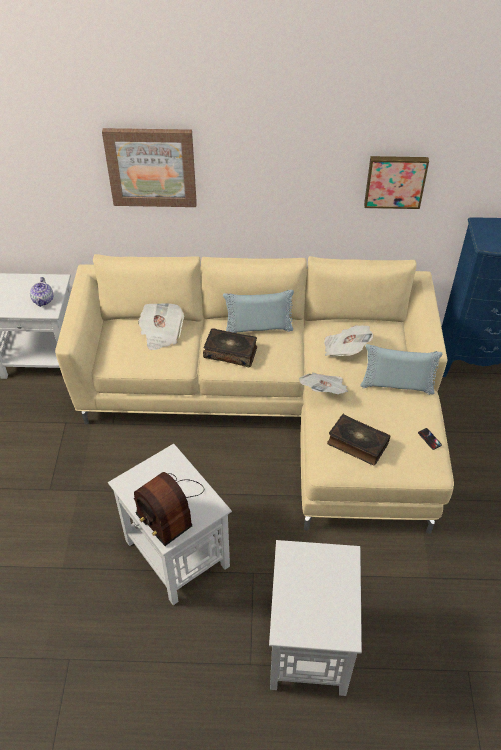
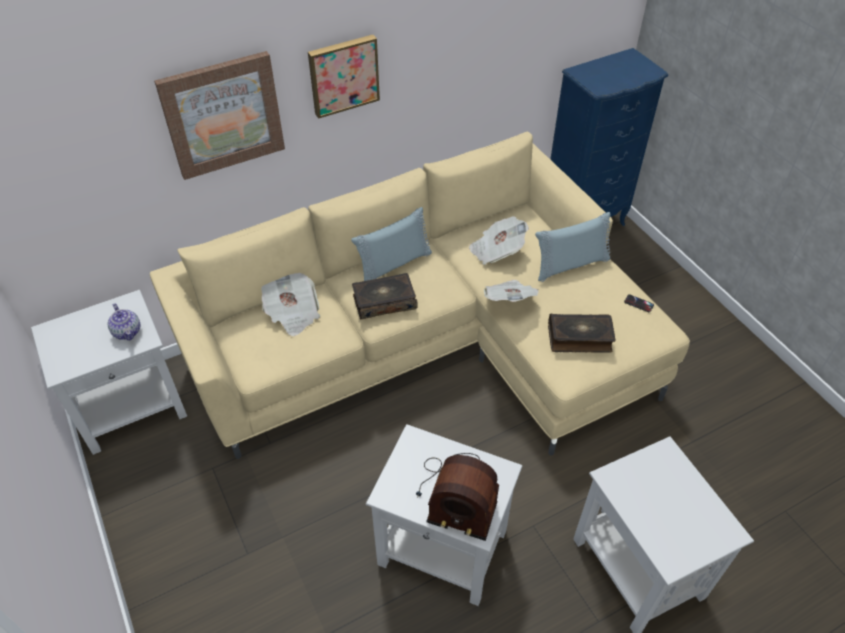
camera: 30 degrees left, 0 degrees up
(395, 181) = (490, 50): picture -> picture (343, 75)

